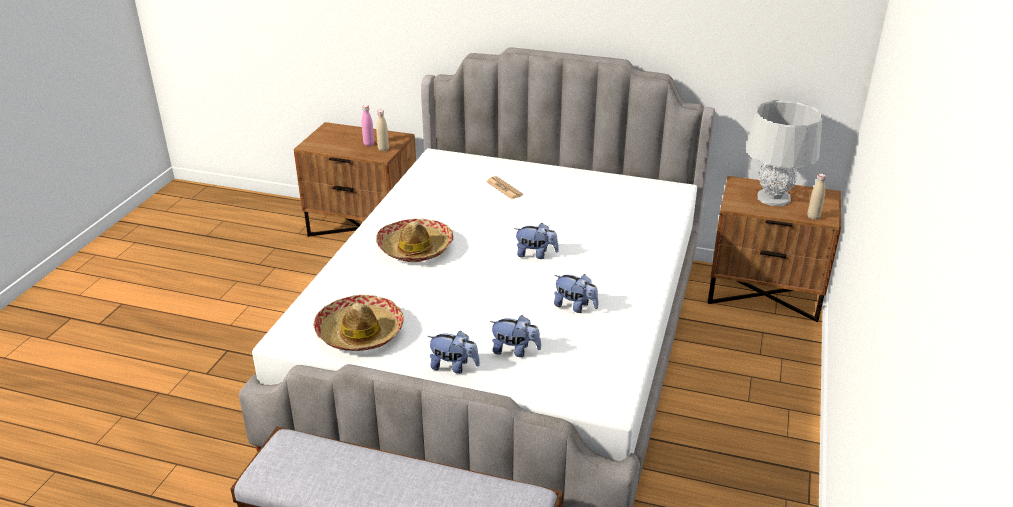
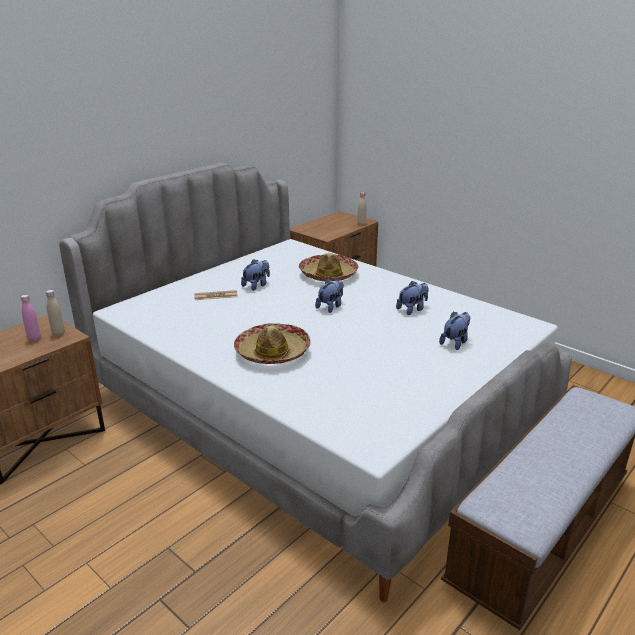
camera: 65 degrees left, 5 degrees down
(360, 332) = (389, 405): hat -> hat (328, 275)
(454, 366) = (464, 370): plush toy -> plush toy (256, 285)
(773, 198) = (329, 226): grey table lamp -> none

